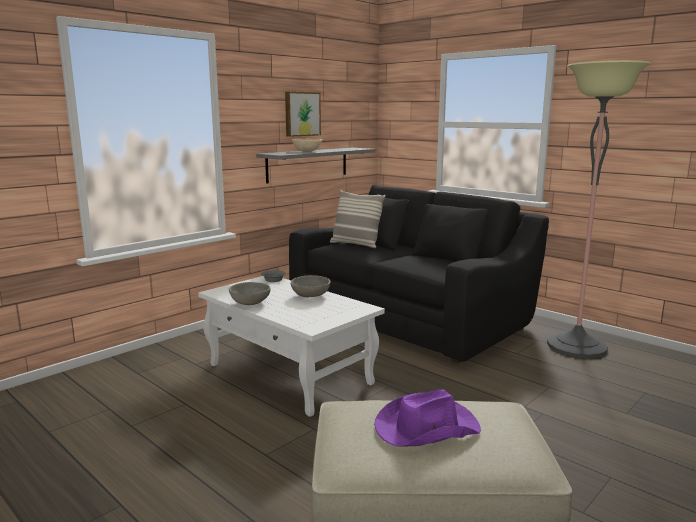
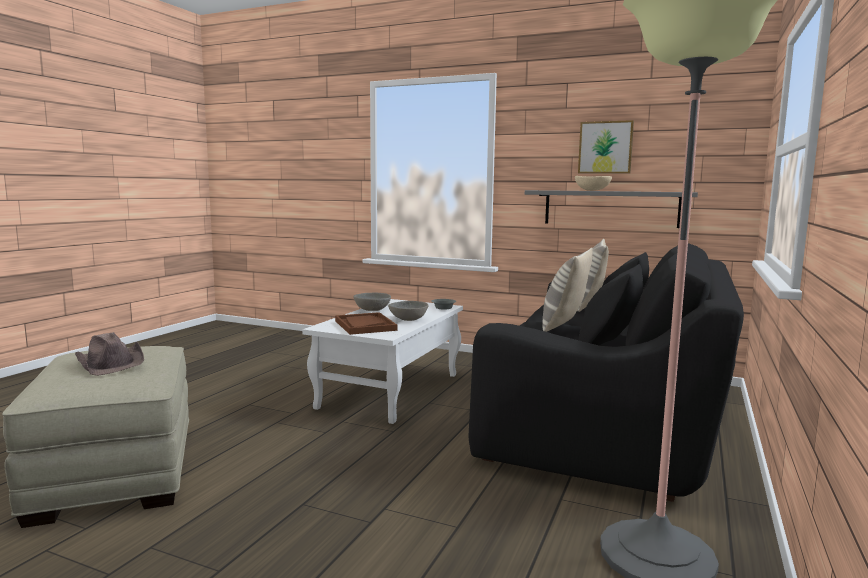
camera: 70 degrees right, 5 degrees down
(320, 311) = (365, 325): none -> brown tray
(410, 258) = (564, 326): none -> pillow
(425, 427) = (111, 363): purple hat -> brown hat

